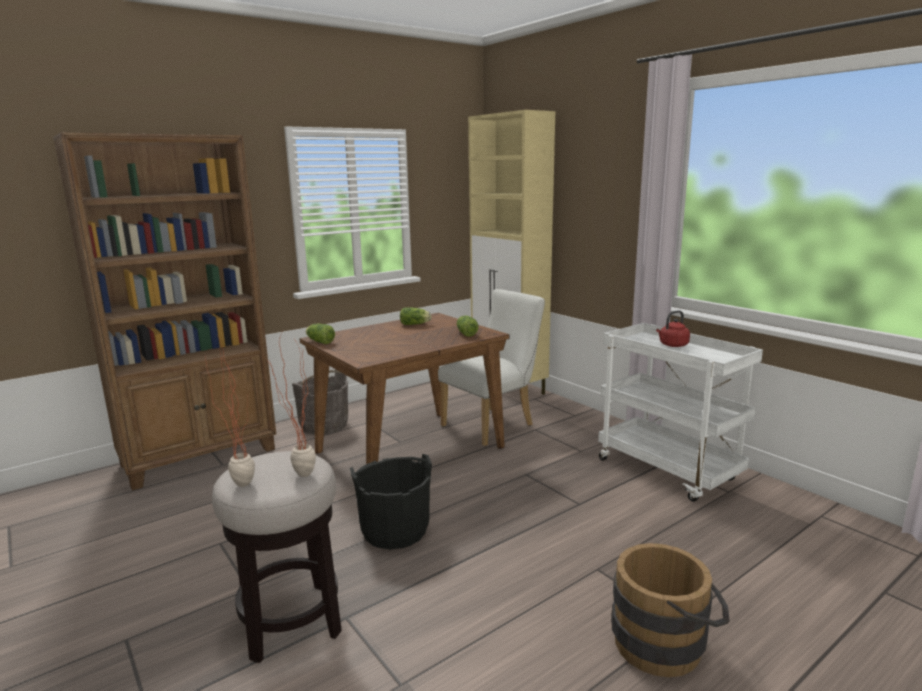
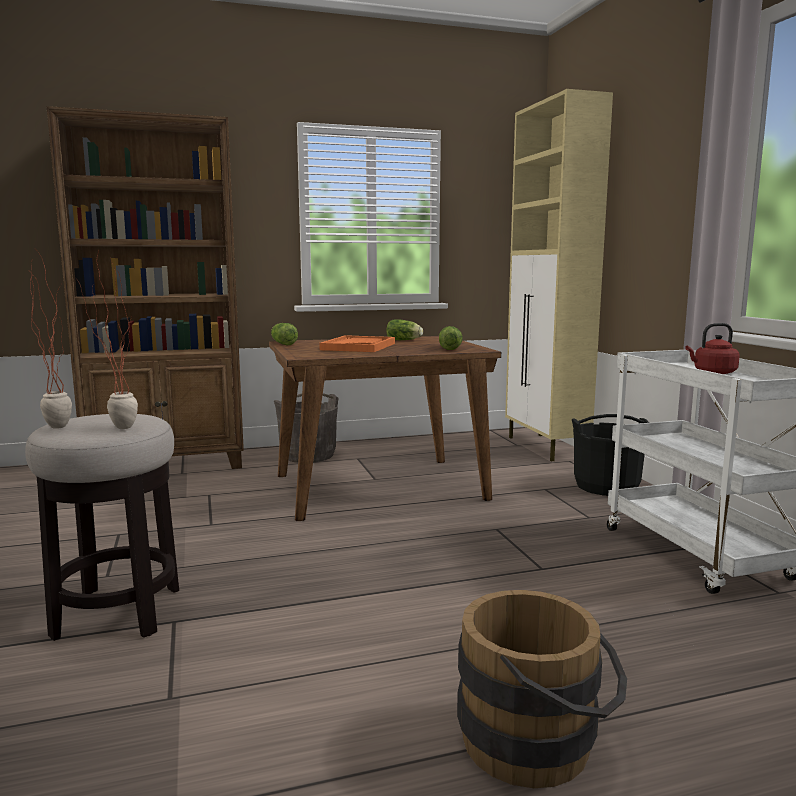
camera: 20 degrees right, 5 degrees down
(391, 339) = (358, 346): none -> orange tray
(395, 530) = (297, 554): black bucket -> black bucket (606, 486)
(493, 424) = (496, 477): white chair -> none

